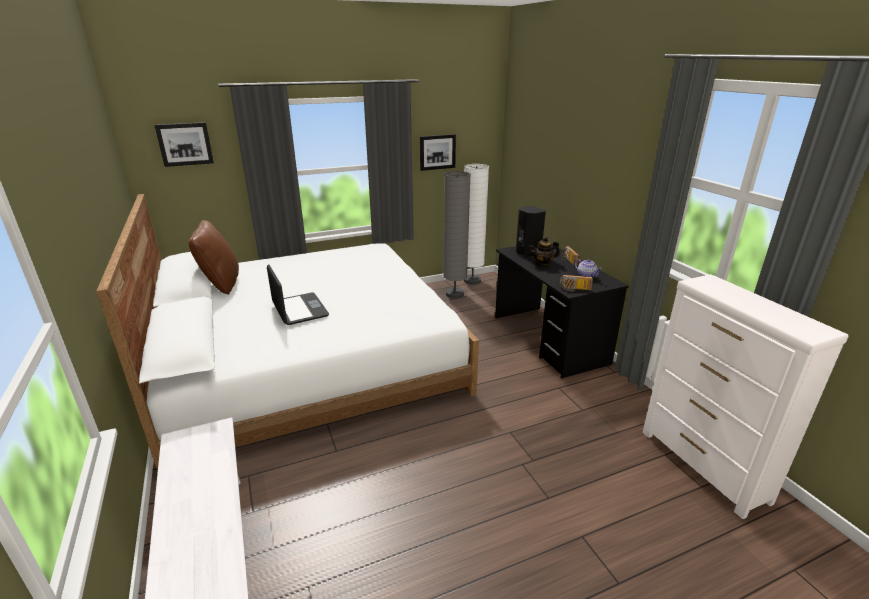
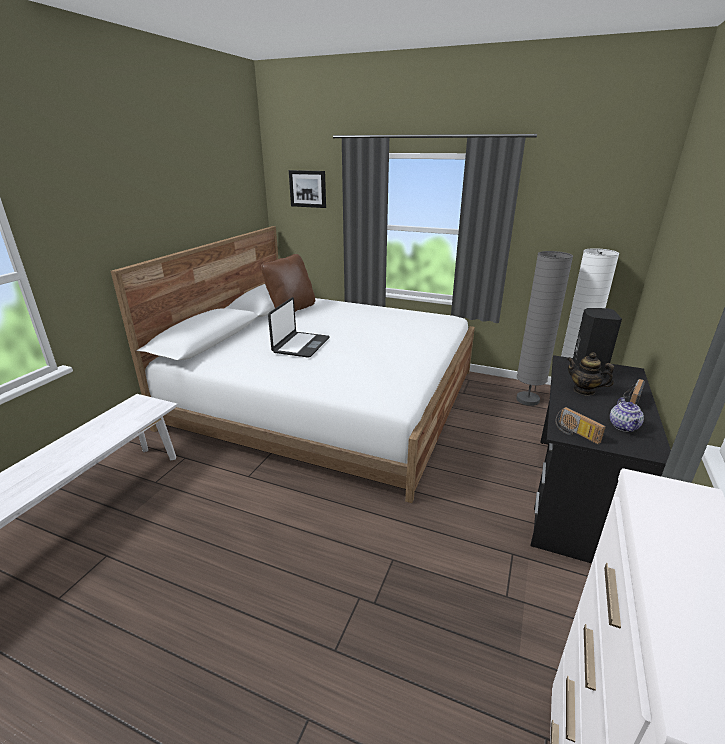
camera: 45 degrees right, 0 degrees up
(437, 152) = (553, 227): picture -> none

